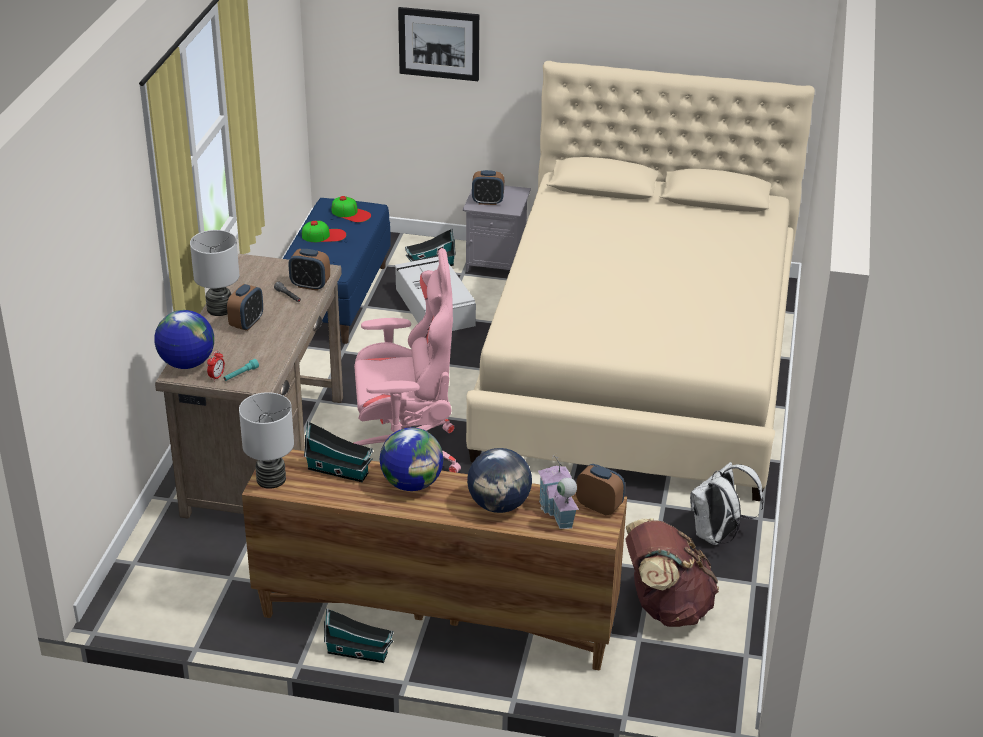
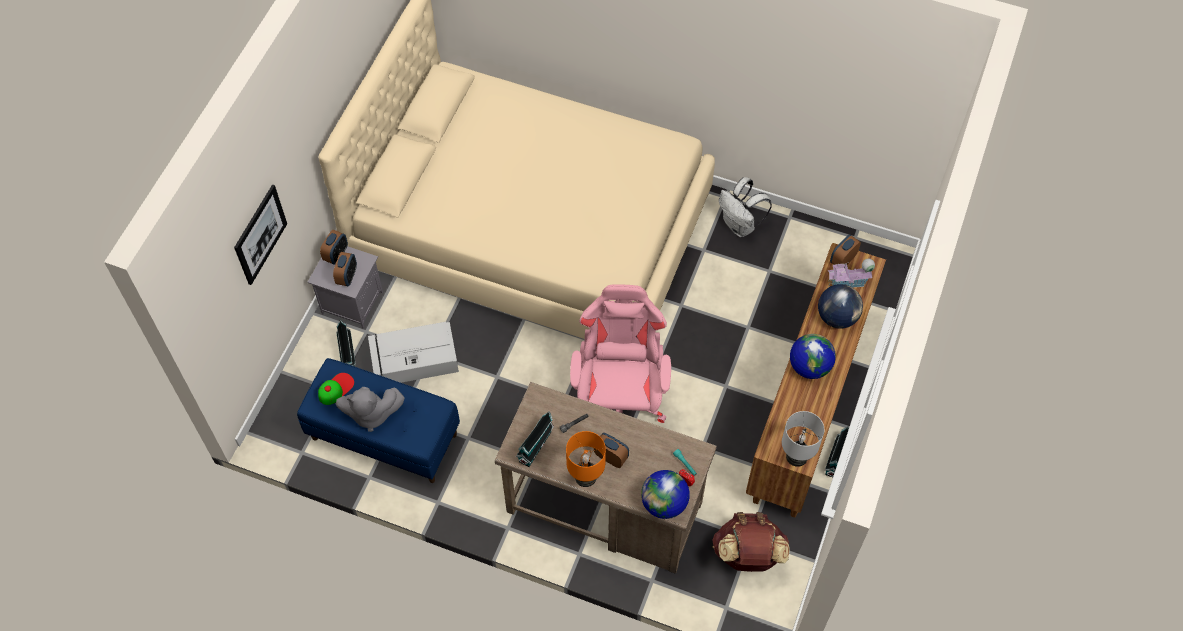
camera: 80 degrees left, 25 degrees up
(220, 309) = (585, 477): grey table lamp -> orange table lamp
(310, 285) = (559, 406): alarm clock -> alarm clock (336, 255)
(324, 235) = (371, 414): cap -> grey plush toy
(340, 472) = (791, 411): toy house -> toy house (536, 445)
(666, 607) = (808, 271): brown backpack -> brown backpack (748, 555)

